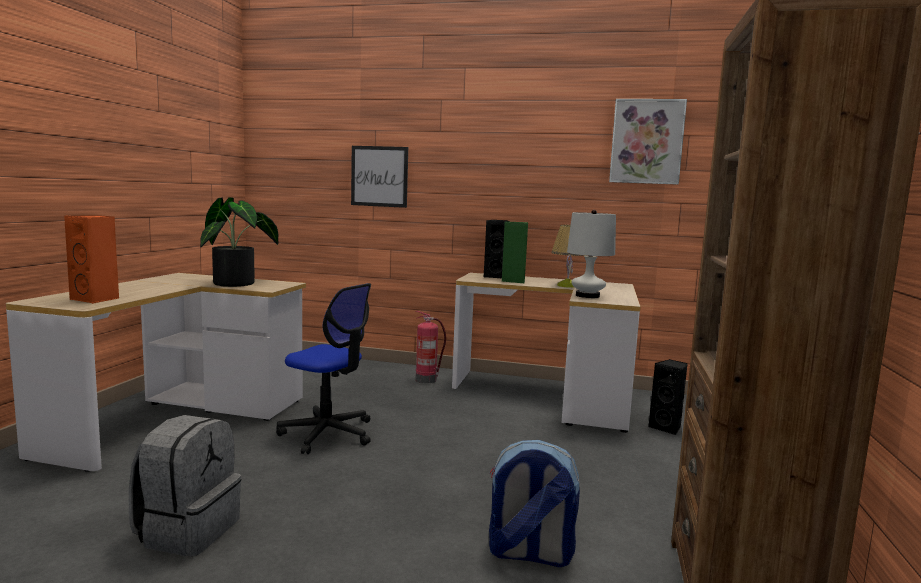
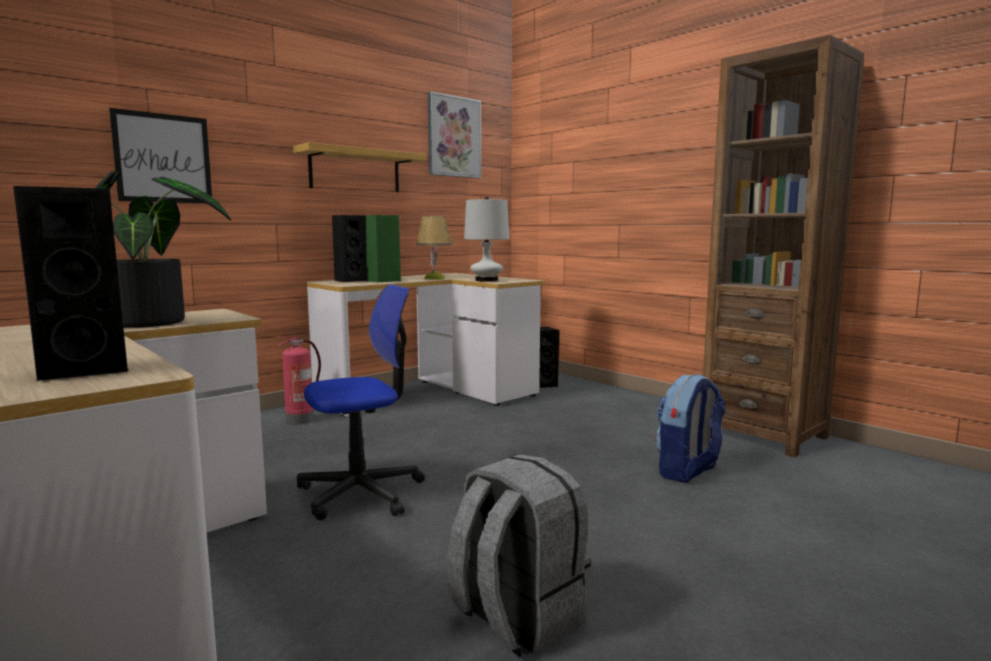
camera: 55 degrees left, 0 degrees up
(96, 299) = (86, 369): orange speaker -> black speaker
(526, 180) = (355, 171): none -> shelf

